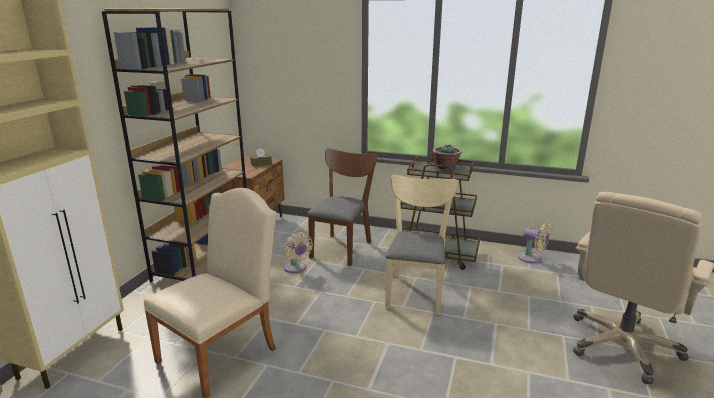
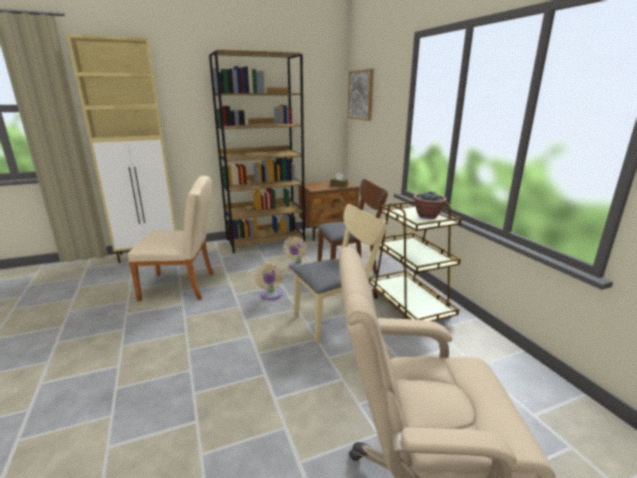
camera: 50 degrees right, 0 degrees up
(266, 53) = (361, 95): none -> picture
(532, 258) = (502, 360): beige fan -> beige fan (271, 296)

